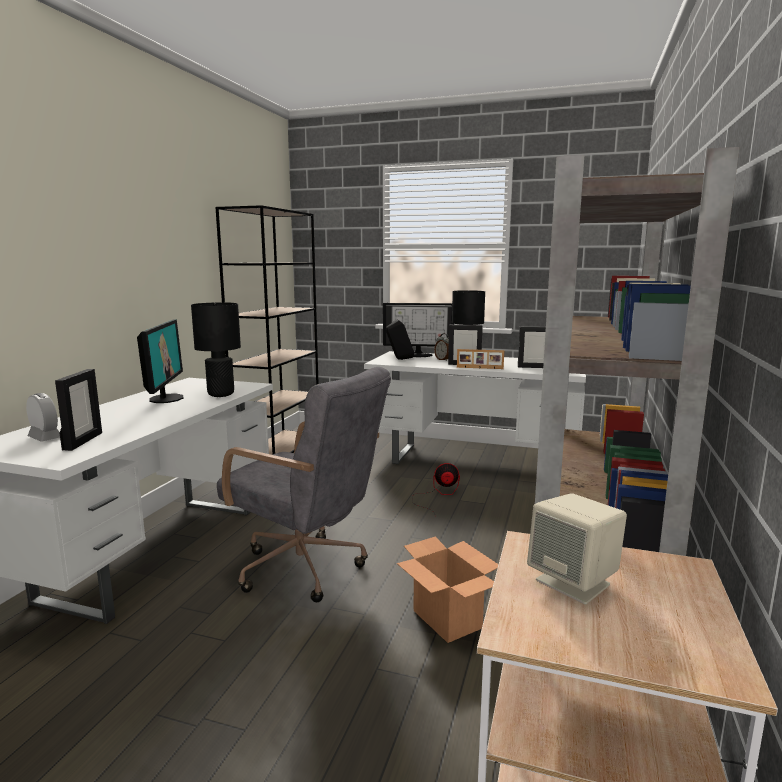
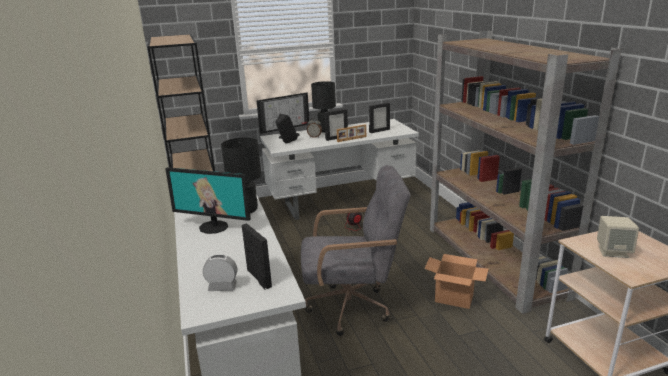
camera: 35 degrees left, 10 degrees up
(165, 398) = (214, 227): monitor -> monitor turned 150 degrees clockwise

